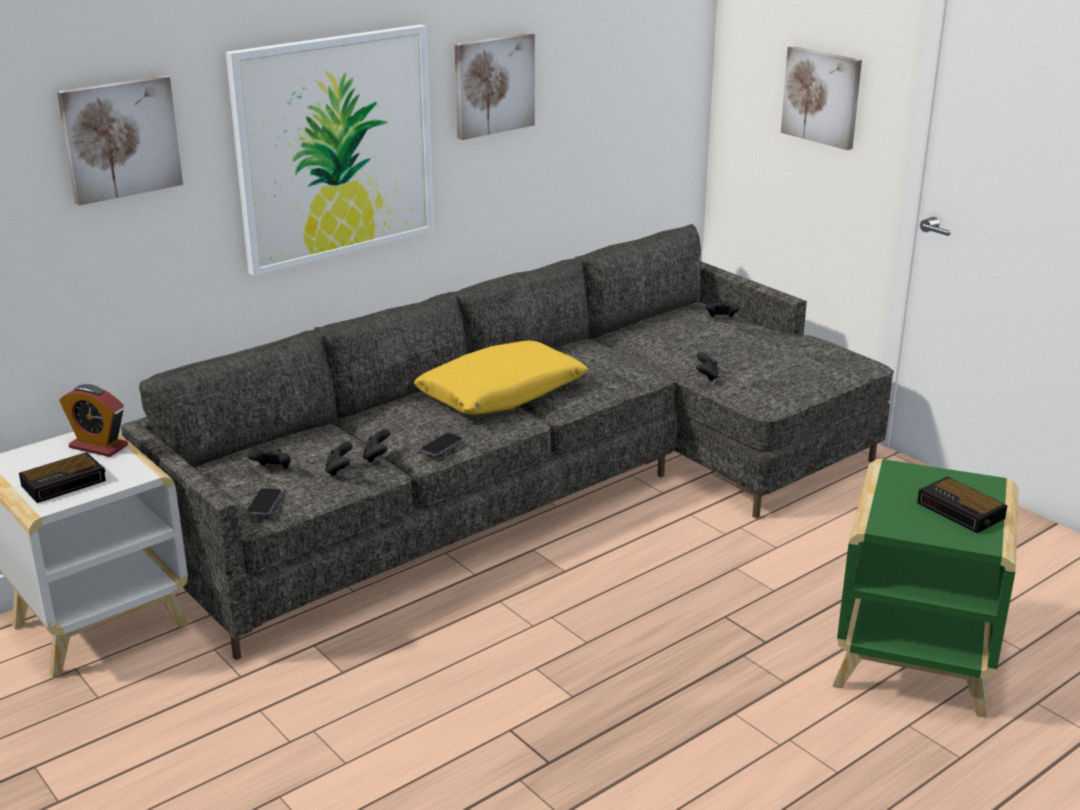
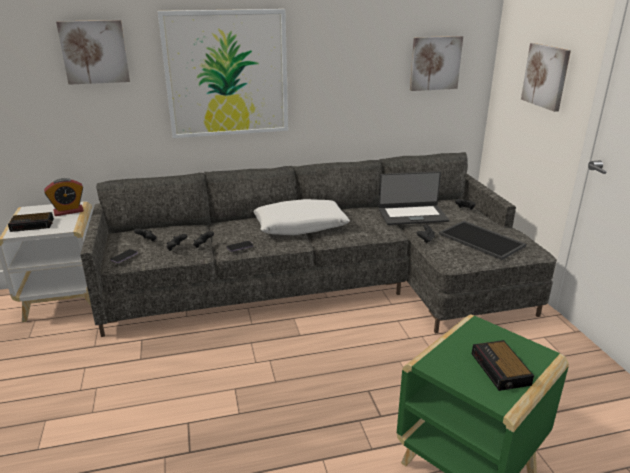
camera: 25 degrees right, 0 degrees up
(98, 446) = (68, 211): alarm clock -> alarm clock turned 75 degrees counterclockwise
(493, 85) = (333, 51): picture -> picture (435, 63)
(502, 393) = (300, 226): yellow pillow -> white pillow
(655, 342) = (412, 215): none -> laptop
(784, 360) = (482, 240): none -> tray

